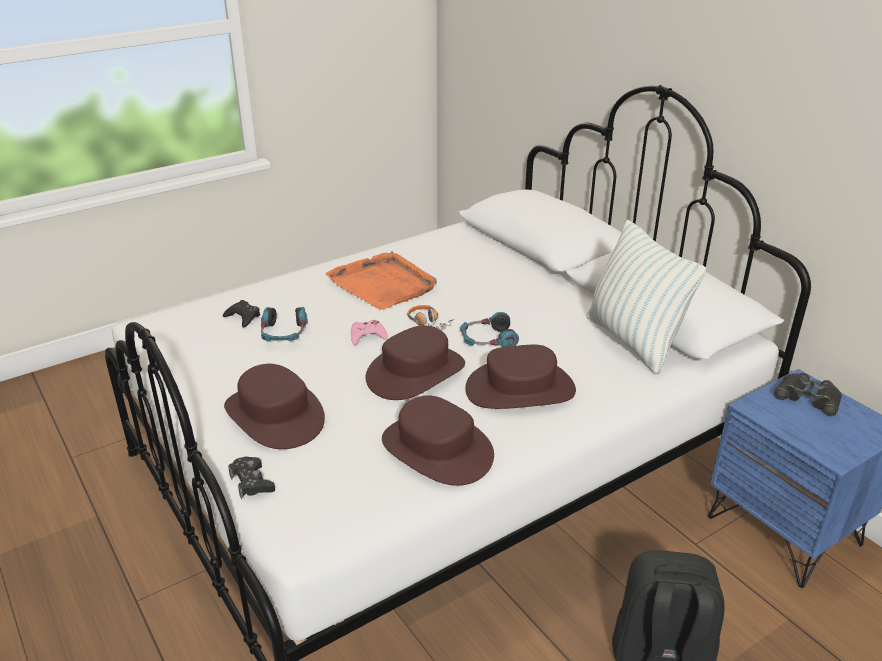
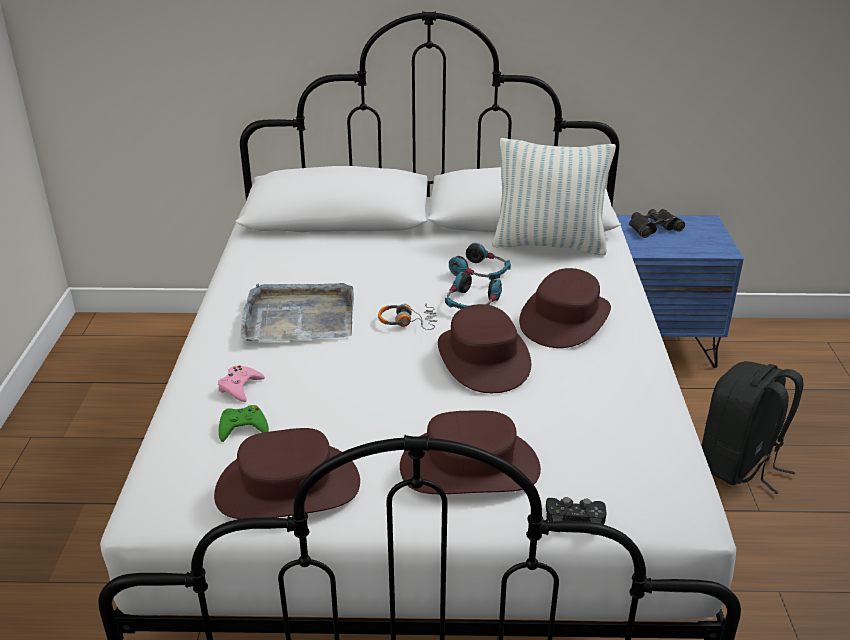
camera: 55 degrees left, 0 degrees up
(243, 317) = (243, 427): black game controller -> green game controller
(284, 333) = (315, 410): headphones -> headphones (481, 272)
(367, 336) = (386, 361): pink game controller -> pink game controller (240, 387)
(383, 284) = (298, 317): orange tray -> grey tray
(436, 449) = (614, 392): brown hat -> brown hat (287, 488)

